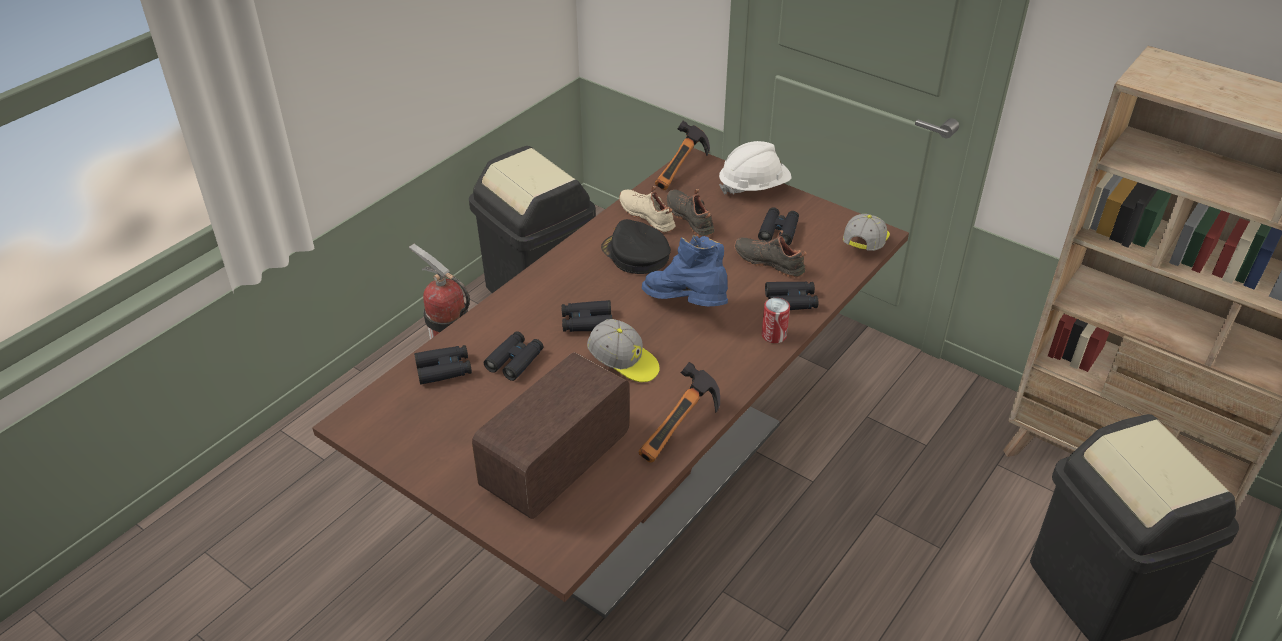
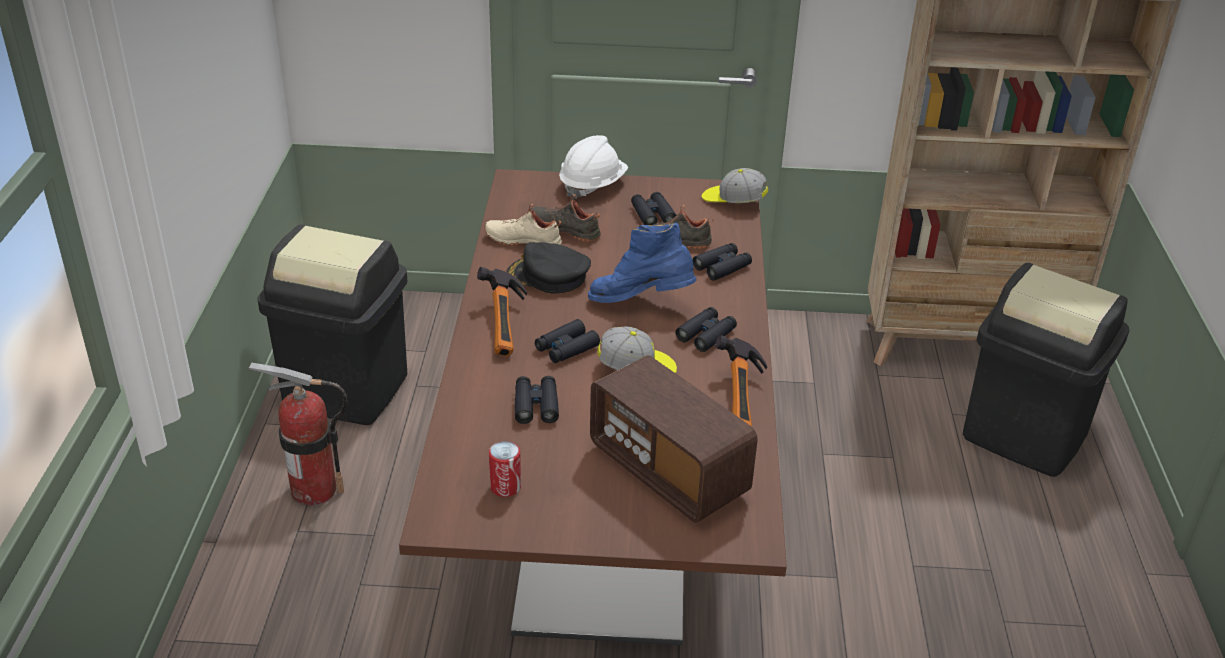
camera: 35 degrees left, 5 degrees down
(444, 369) = (476, 440): black binoculars -> black binoculars (706, 335)
(557, 463) = (668, 471): radio -> radio turned 45 degrees counterclockwise
(683, 171) = (514, 192): hammer -> hammer (508, 326)
(774, 335) = (737, 298): can -> can (505, 487)
(865, 243) = (733, 201): cap -> cap turned 60 degrees counterclockwise

